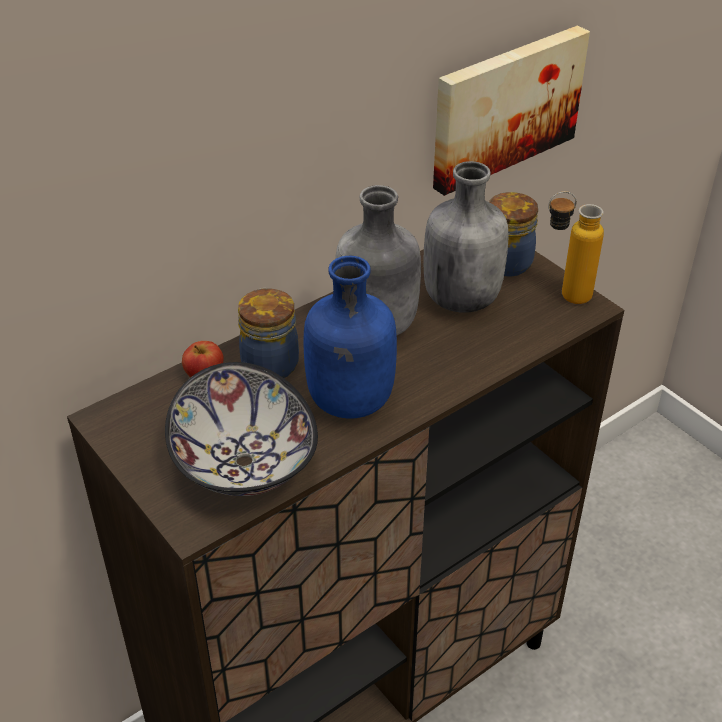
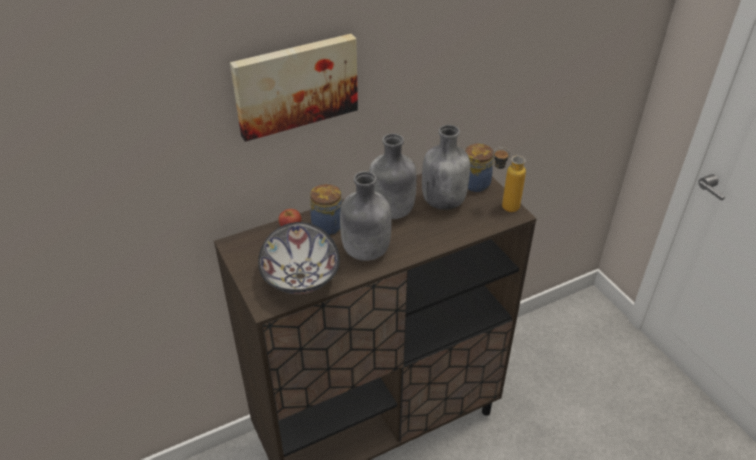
camera: 10 degrees right, 0 degrees up
(349, 402) = (365, 252): blue bottle -> grey bottle
(505, 106) = (485, 93): picture -> picture (295, 85)

